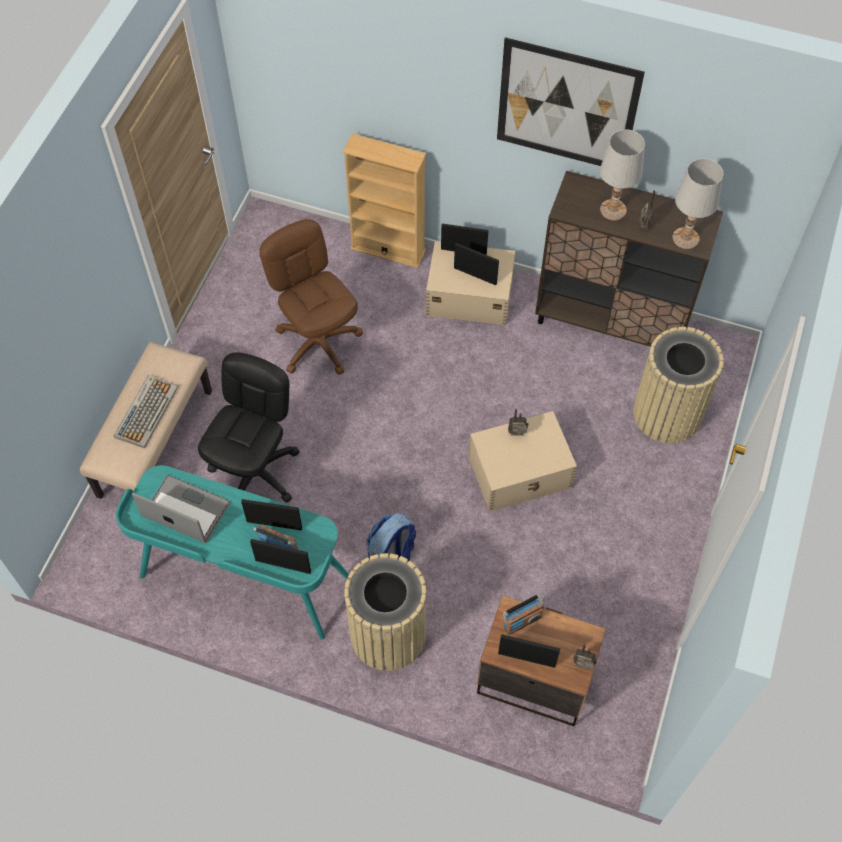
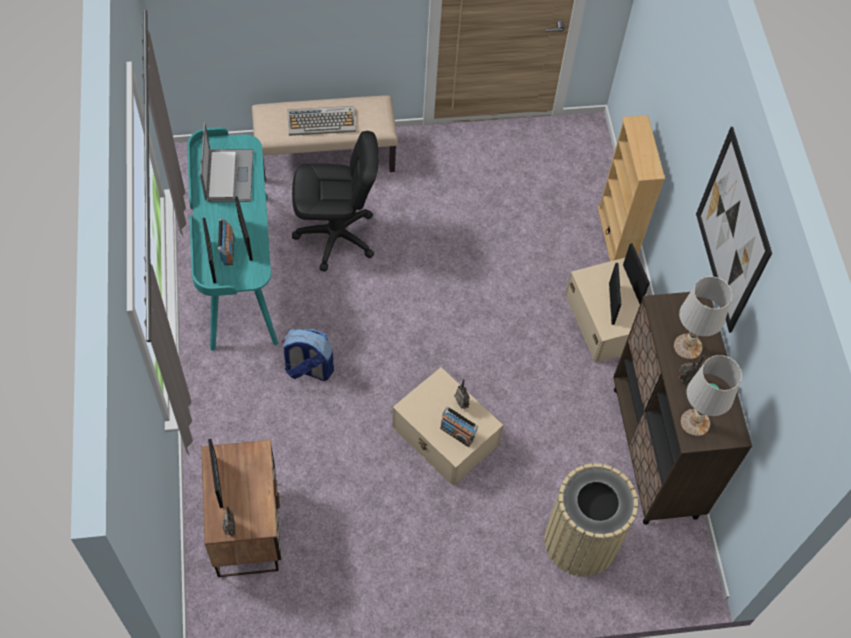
camera: 60 degrees right, 0 degrees up
(318, 342) = (486, 225): brown office chair -> none
(388, 634) = (237, 396): beige trash can -> none
(522, 621) = (252, 465): radio -> radio (457, 434)

